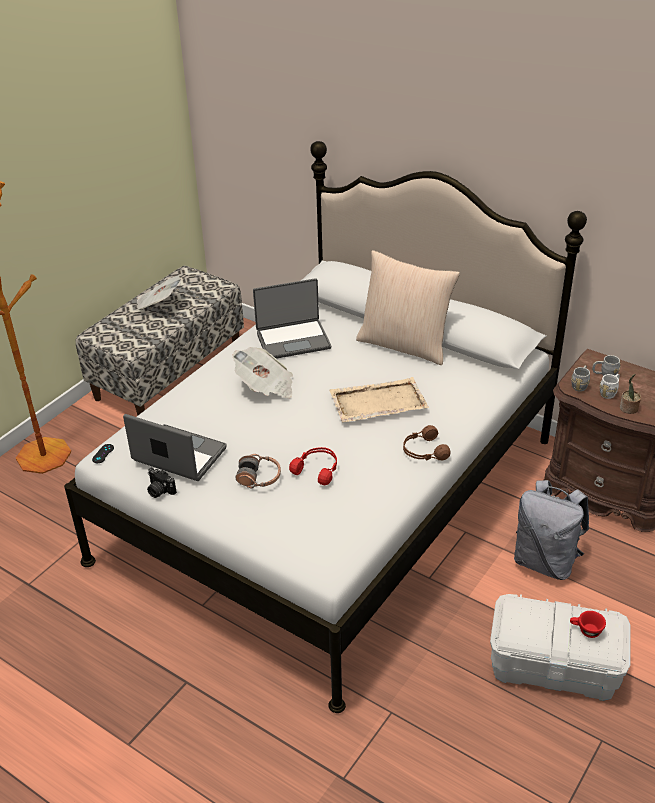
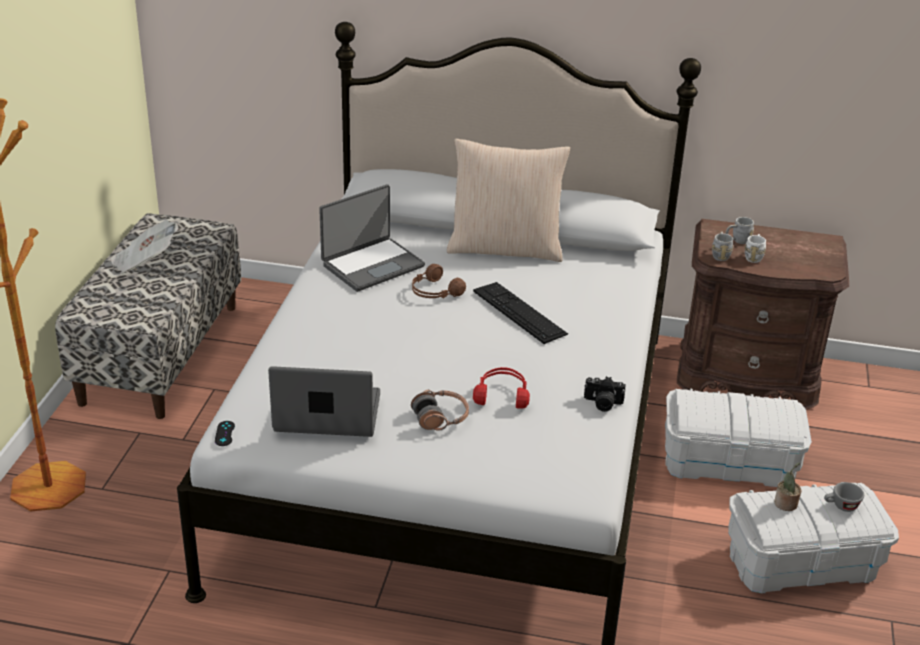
camera: 25 degrees left, 5 degrees down
(159, 490) = (329, 458): camera -> camera (602, 403)
(265, 386) = (377, 320): newspaper -> none
(377, 402) = (519, 312): beige tray -> keyboard
(423, 451) = (605, 351): brown headphones -> brown headphones (434, 292)
(545, 561) = (729, 462): grey backpack -> white storage box
(586, 631) = (841, 506): red cup -> grey cup
(628, 409) = (783, 268): potted plant -> potted plant (785, 504)

